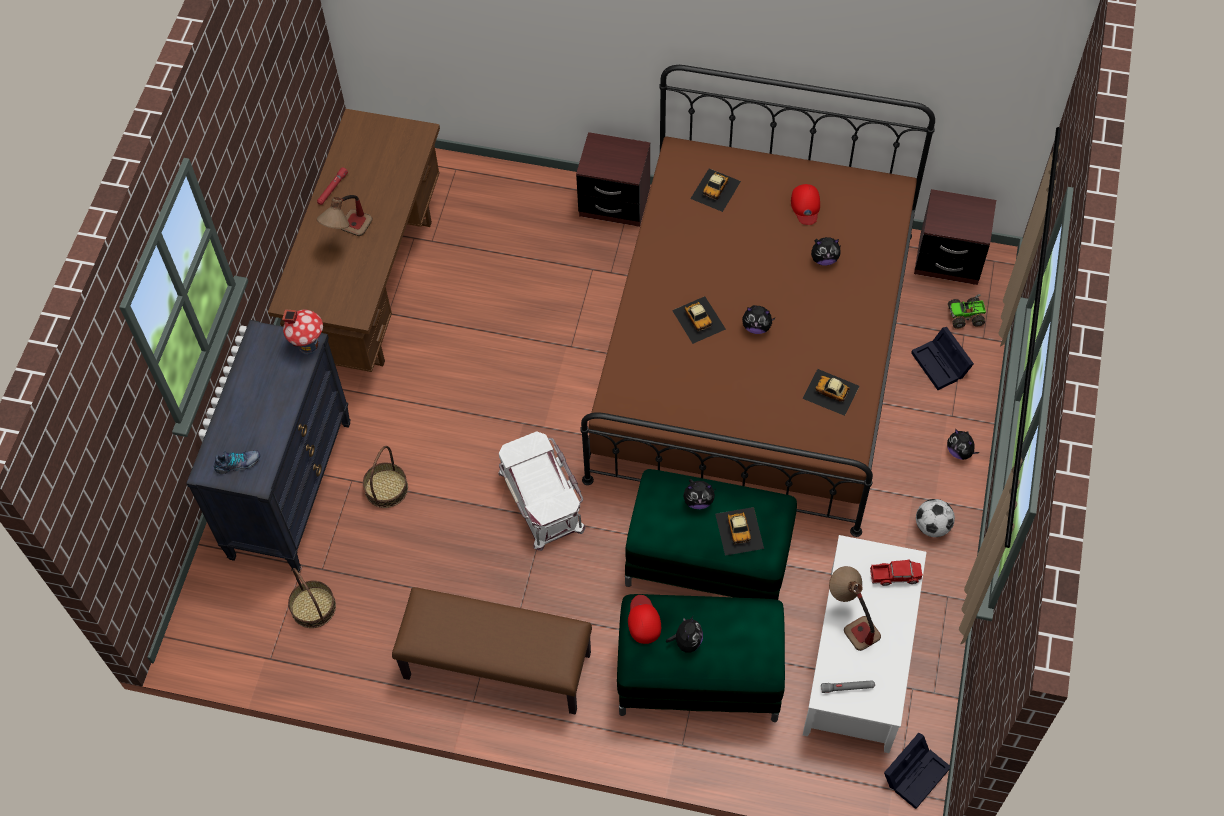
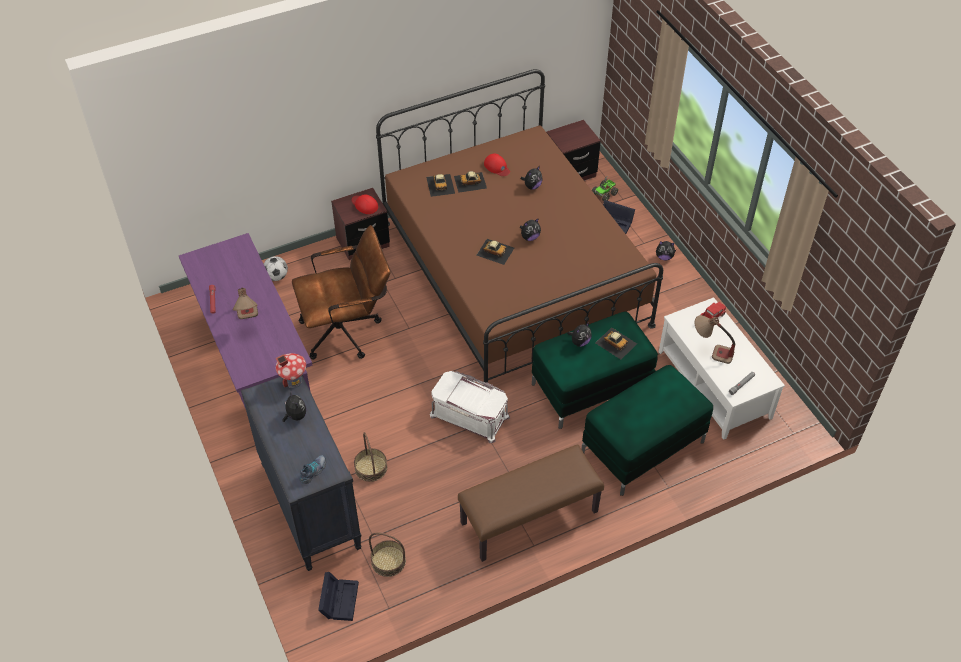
camera: 40 degrees left, 10 degrees down
(373, 285) = (255, 365): brown desk -> purple desk
(502, 305) = (347, 330): none -> brown office chair
(643, 620) = (611, 419): red cap -> red cap (364, 205)
(686, 641) = (644, 414): plush toy -> plush toy (295, 416)
(831, 392) = (599, 245): toy car -> toy car (470, 182)
(916, 772) = (794, 419): black storage box -> black storage box (339, 599)
(932, 526) = (686, 299): football -> football (276, 277)

